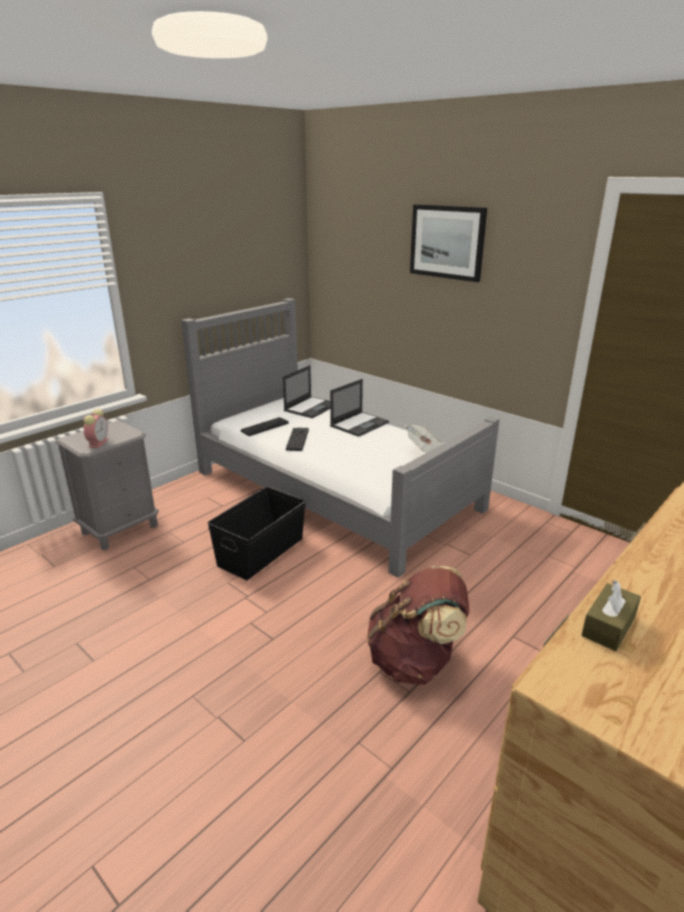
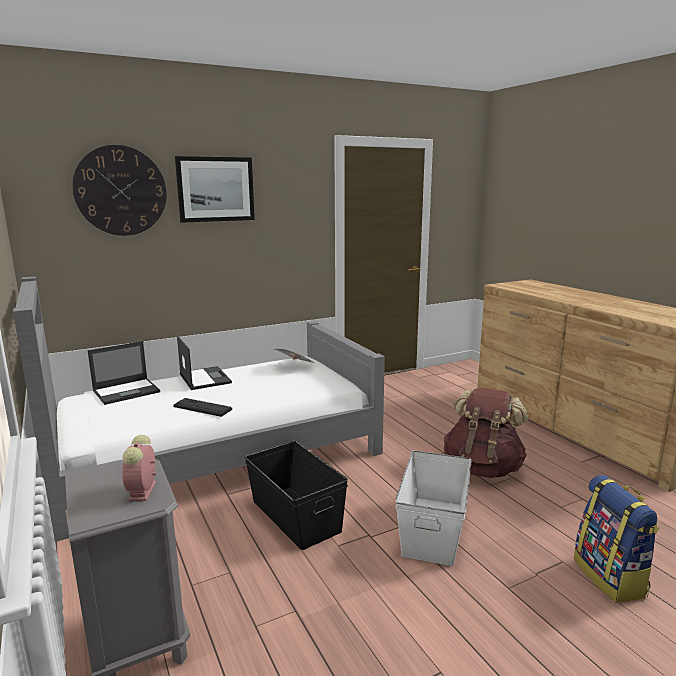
camera: 70 degrees left, 10 degrees down
(98, 442) = (142, 492): alarm clock -> alarm clock turned 120 degrees counterclockwise
(225, 786) = (611, 577): none -> backpack
(265, 427) = (144, 419): keyboard -> none
(271, 634) = (434, 528): none -> white storage box
(311, 407) = (127, 391): laptop -> laptop turned 90 degrees clockwise
(372, 236) = (121, 191): none -> wall clock
(608, 626) = (641, 316): brown tissue box -> none

